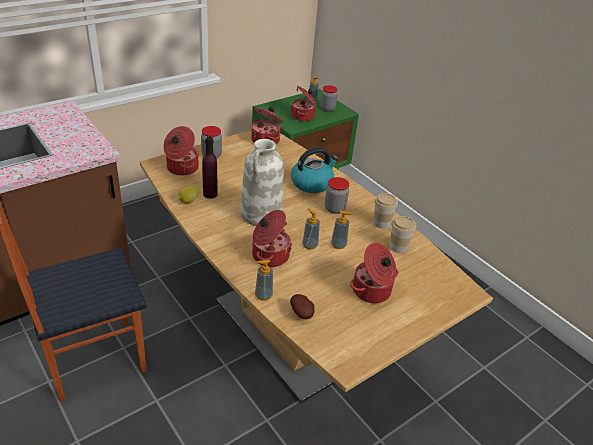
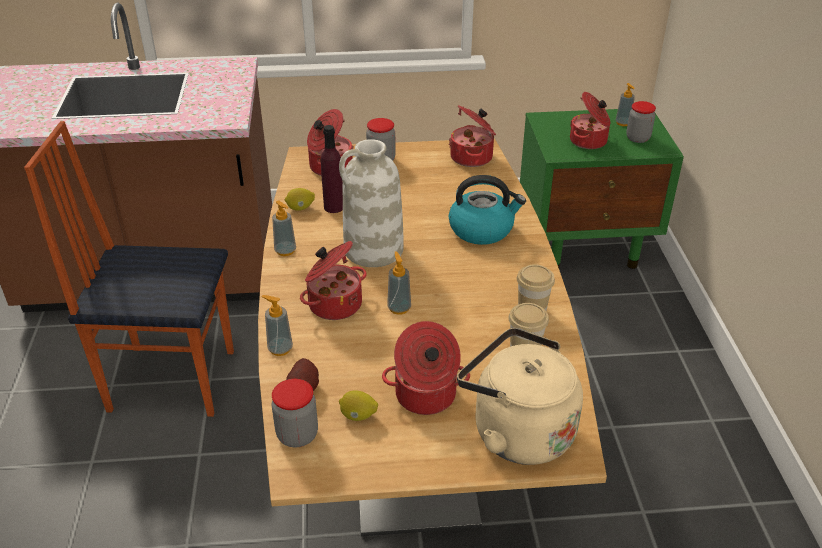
camera: 35 degrees right, 0 degrees up
(334, 209) = (481, 272): jar -> jar (297, 435)
(338, 245) = (439, 320): soap dispenser -> soap dispenser (285, 251)
(347, 317) = (358, 416): none -> lemon
(433, 291) = (517, 431): none -> beige kettle

